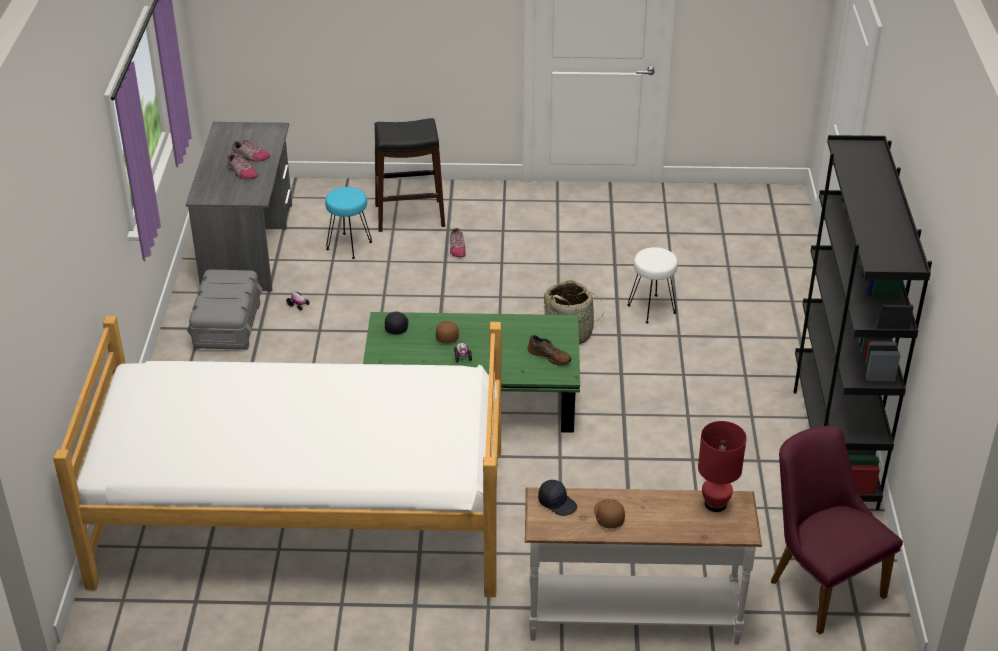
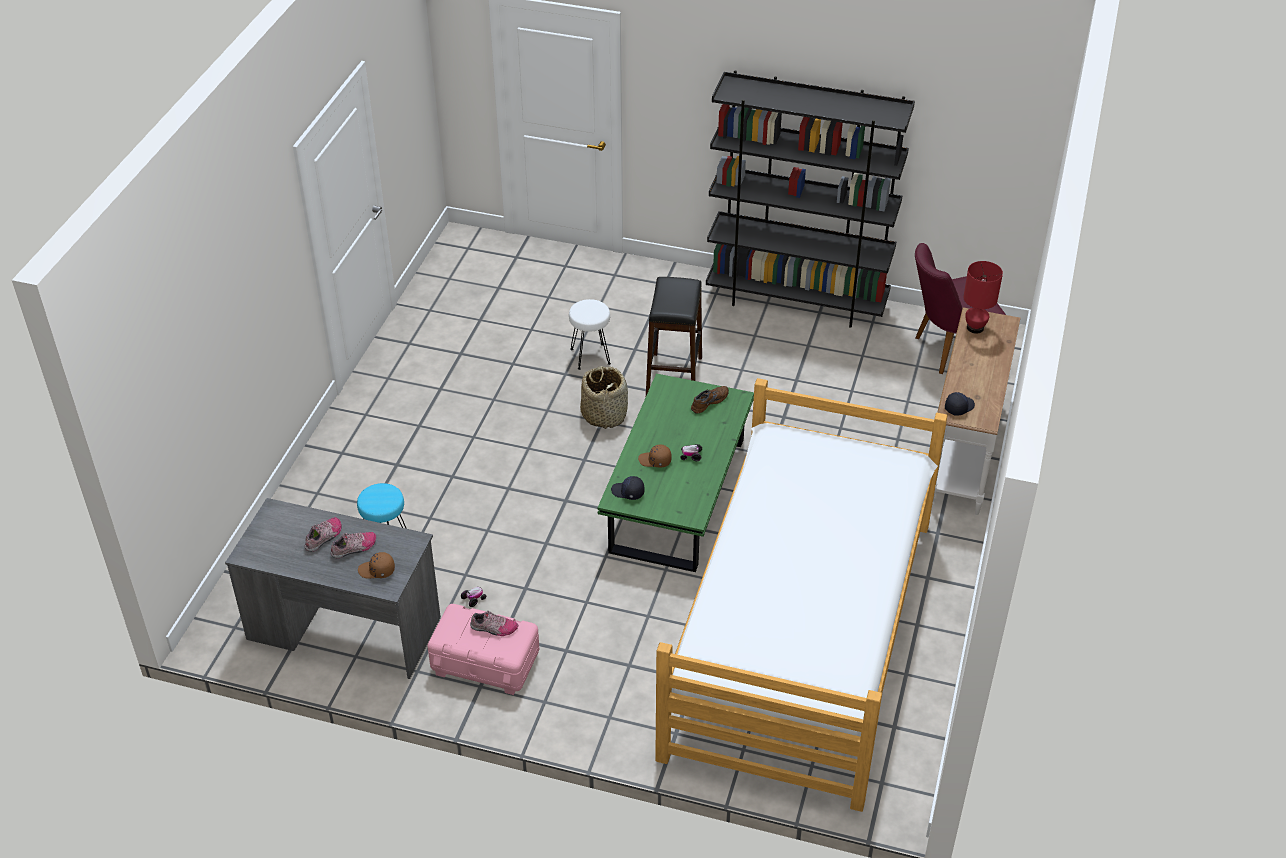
camera: 75 degrees left, 5 degrees up
(227, 325) = (485, 662): grey storage box -> pink storage box
(410, 216) = (355, 488): black stool -> black stool (674, 377)
(457, 248) = (432, 463): shoe -> shoe (494, 628)
(608, 516) = (978, 384): brown cap -> brown cap (377, 570)

